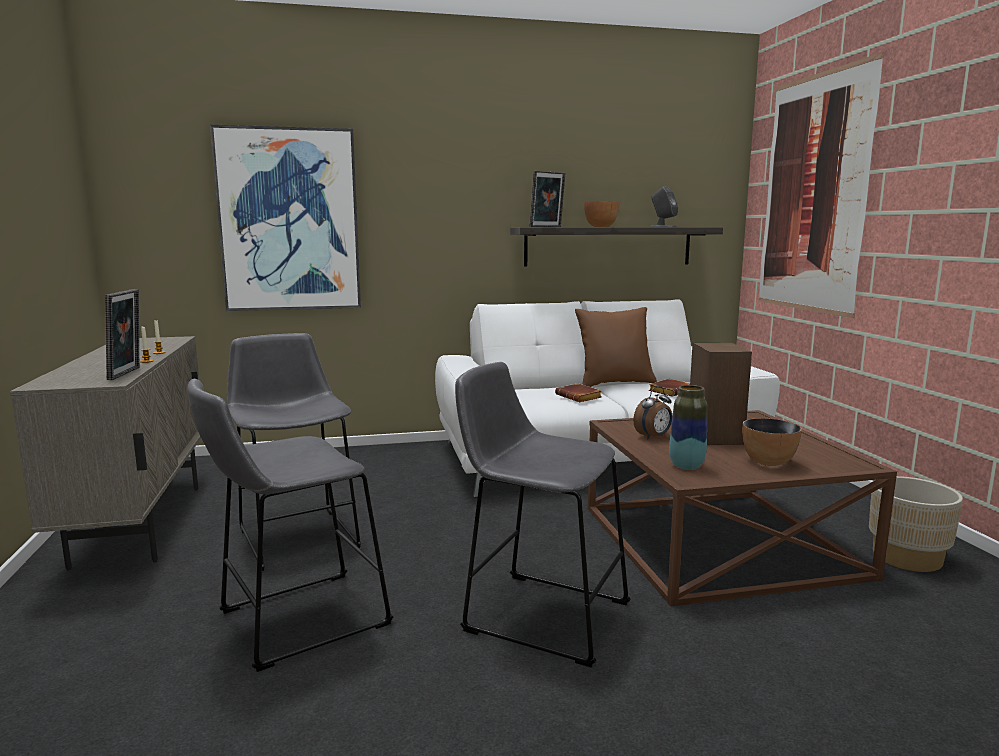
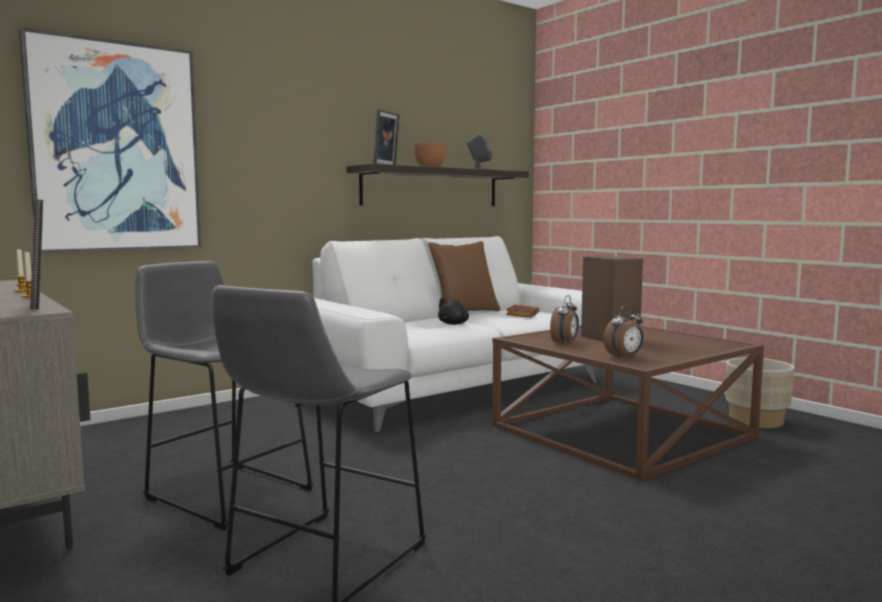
camera: 25 degrees left, 5 degrees down
(539, 614) = (547, 507): grey stool -> none
(580, 397) = (454, 324): brown book -> black plush toy
(686, 466) = (624, 357): vase -> alarm clock
(768, 462) = (675, 349): bowl -> none
(813, 194) = (606, 142): picture -> none

